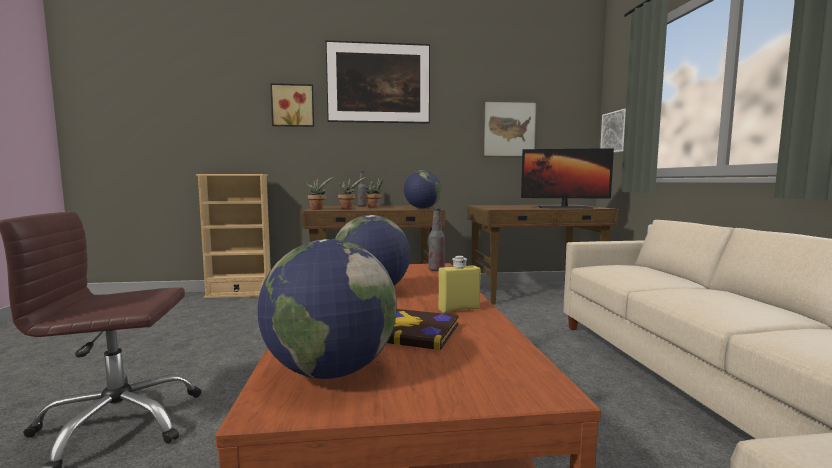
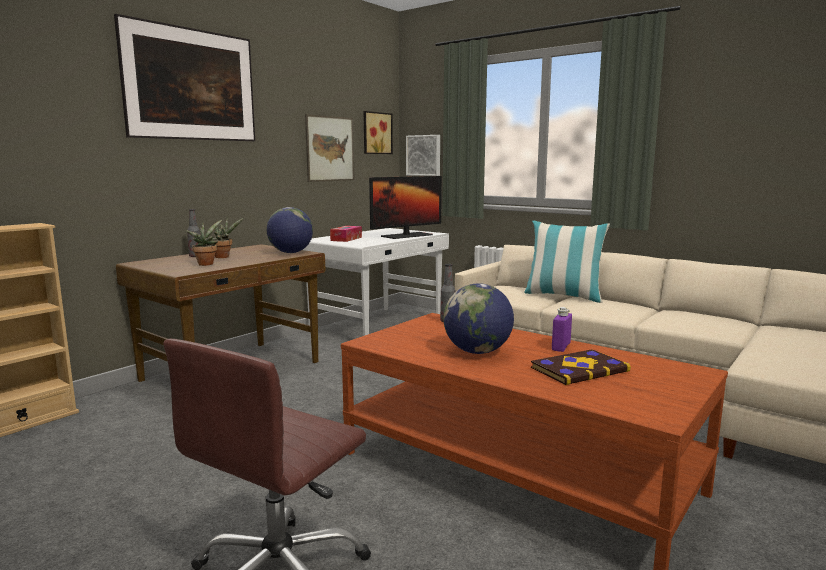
camera: 45 degrees left, 5 degrees up
(293, 105) = (70, 111): picture -> picture (376, 133)
(317, 209) = (178, 271): potted plant -> none
(330, 371) = (628, 398): globe -> none
(459, 309) = (561, 347): yellow bottle -> purple bottle
(501, 206) = (346, 239): none -> tissue box
(534, 293) = (378, 326): brown desk -> white desk
(687, 284) = (563, 296): none -> pillow

